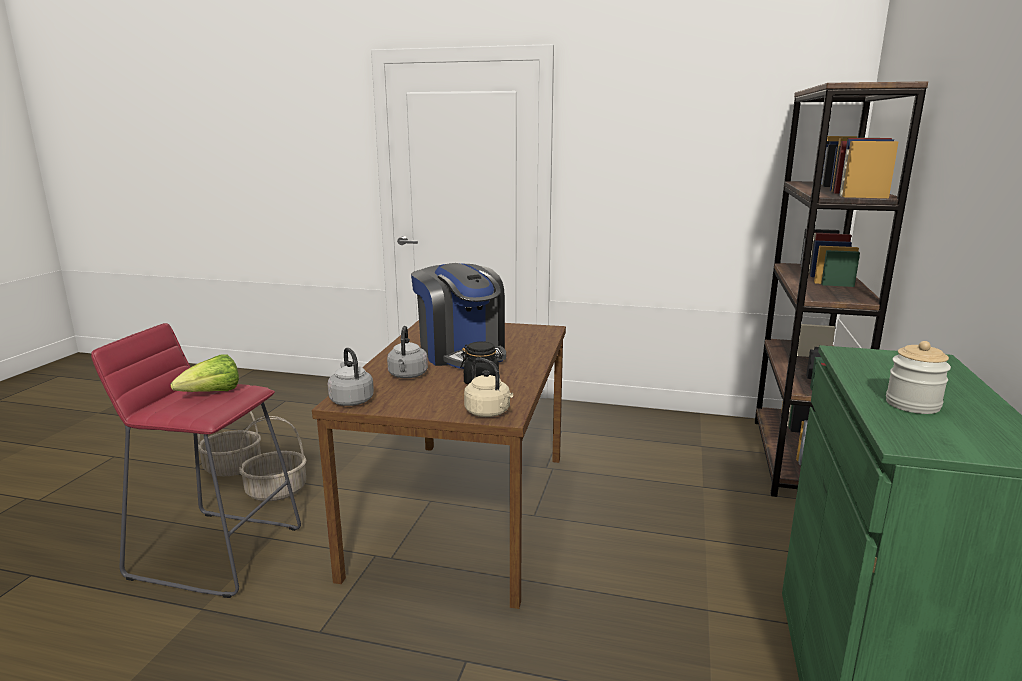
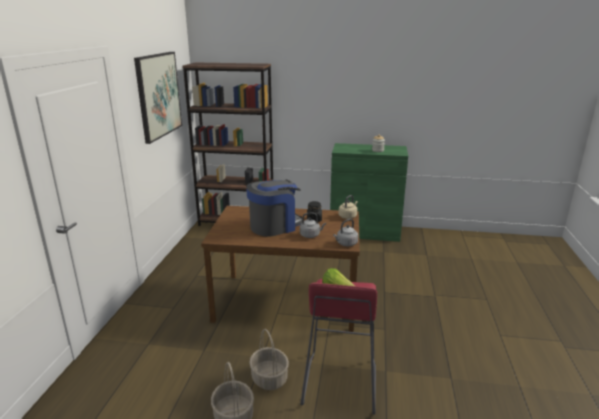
camera: 95 degrees left, 5 degrees up
(688, 138) = (158, 95): none -> picture

